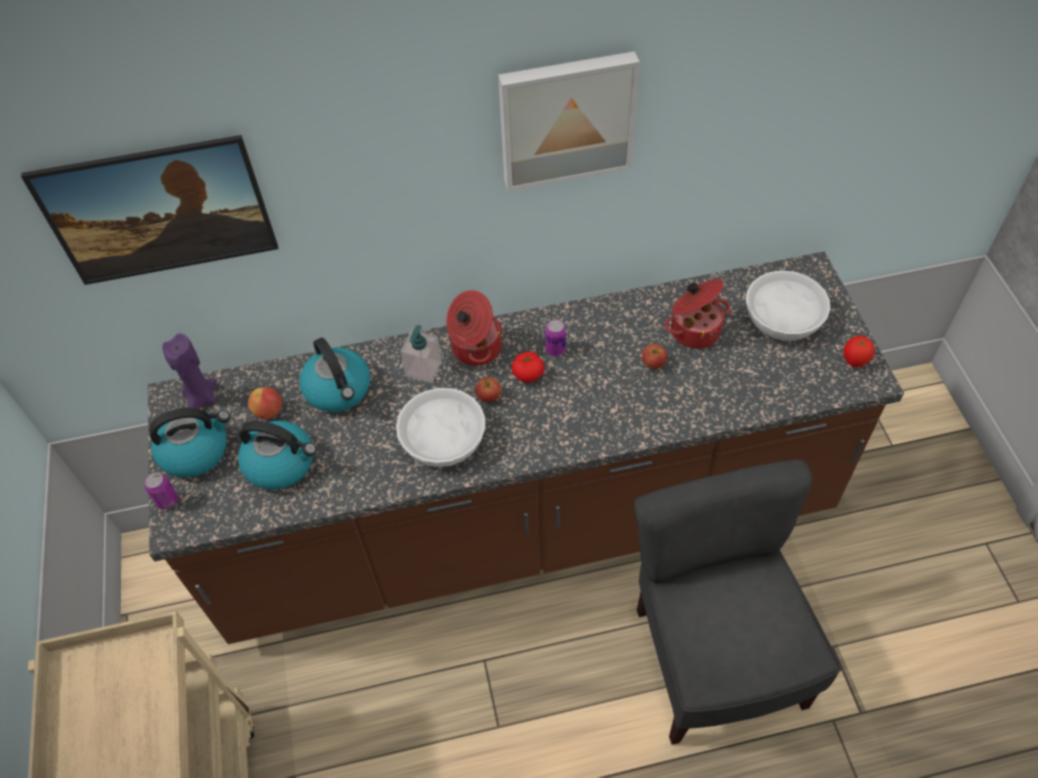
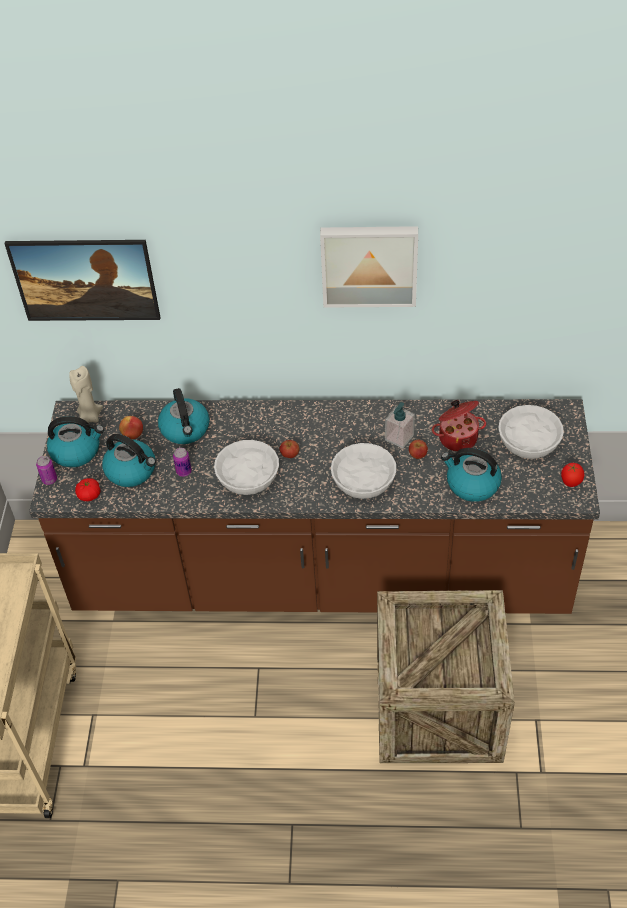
camera: 15 degrees right, 5 degrees down
(201, 398) = (90, 417): purple candle -> beige candle
(423, 369) = (249, 427): soap dispenser -> soap dispenser (399, 437)
(475, 348) = (291, 419): cooking pot -> none
(528, 374) = (323, 444): tomato -> tomato (89, 495)
(555, 349) = (349, 431): can -> can (184, 471)
(595, 411) = (363, 480): none -> white bowl
(715, 658) = (438, 707): grey chair -> crate
(734, 389) = (471, 484): none -> kettle

